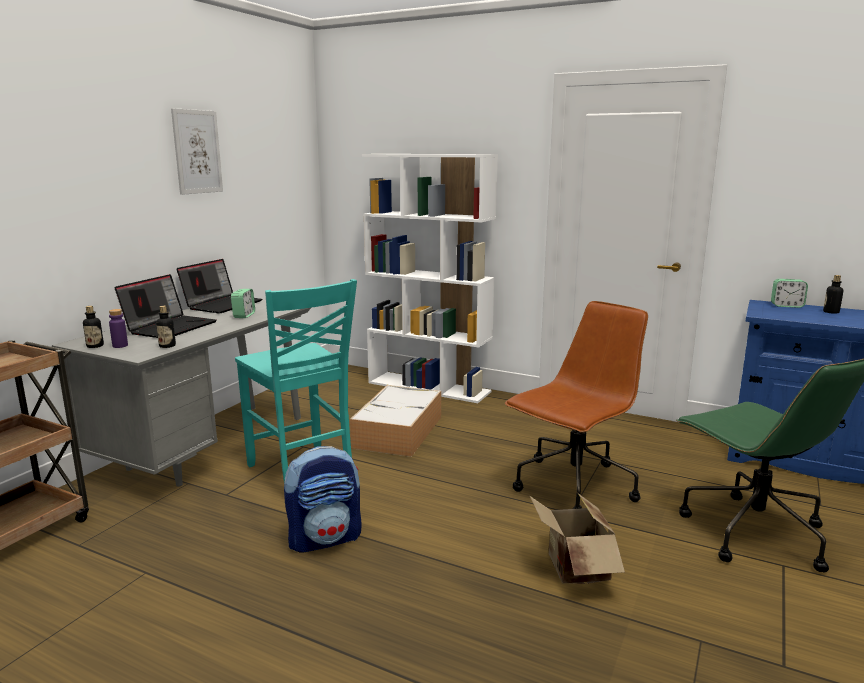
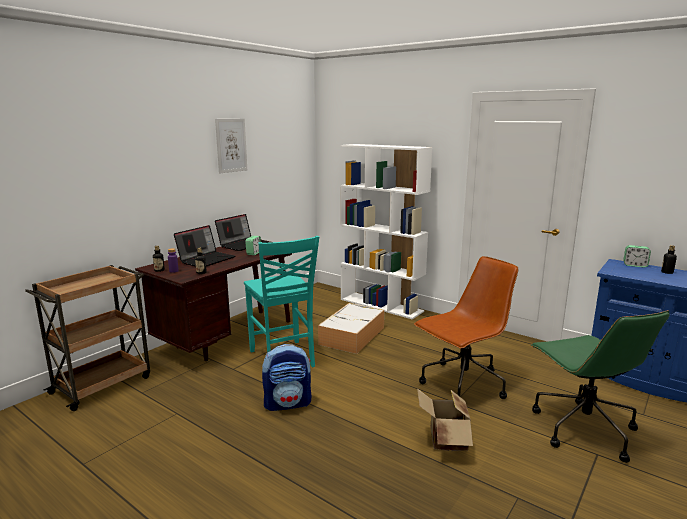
camera: 10 degrees right, 0 degrees up
(209, 447) = (228, 337): grey desk -> brown desk

